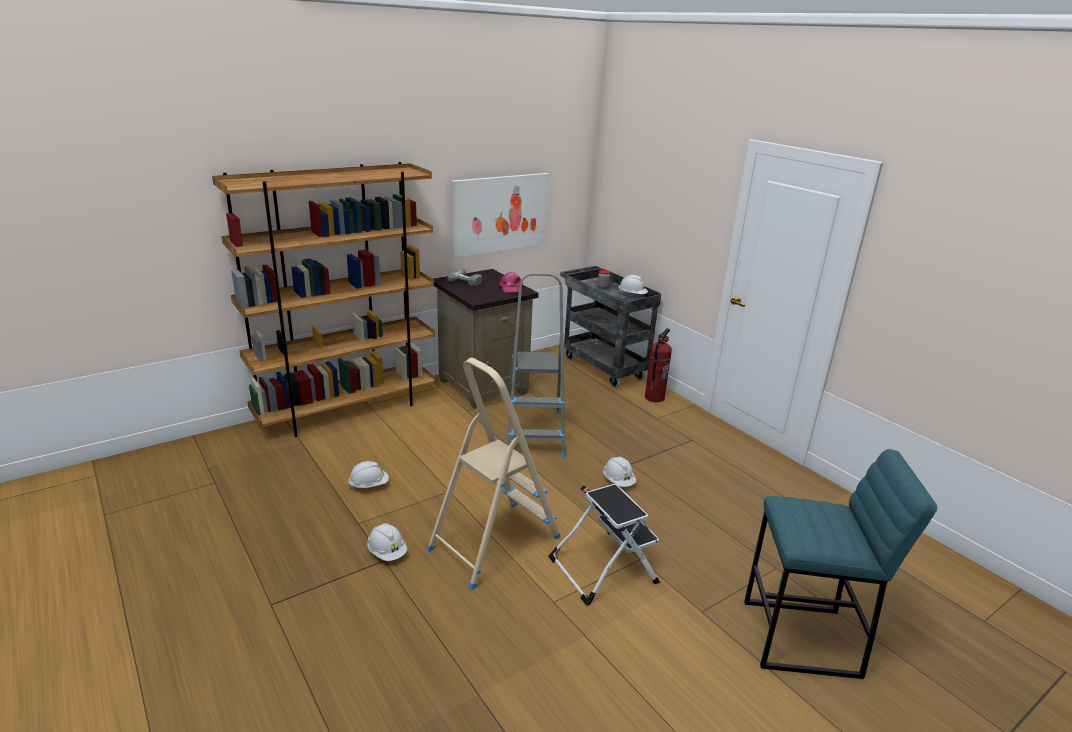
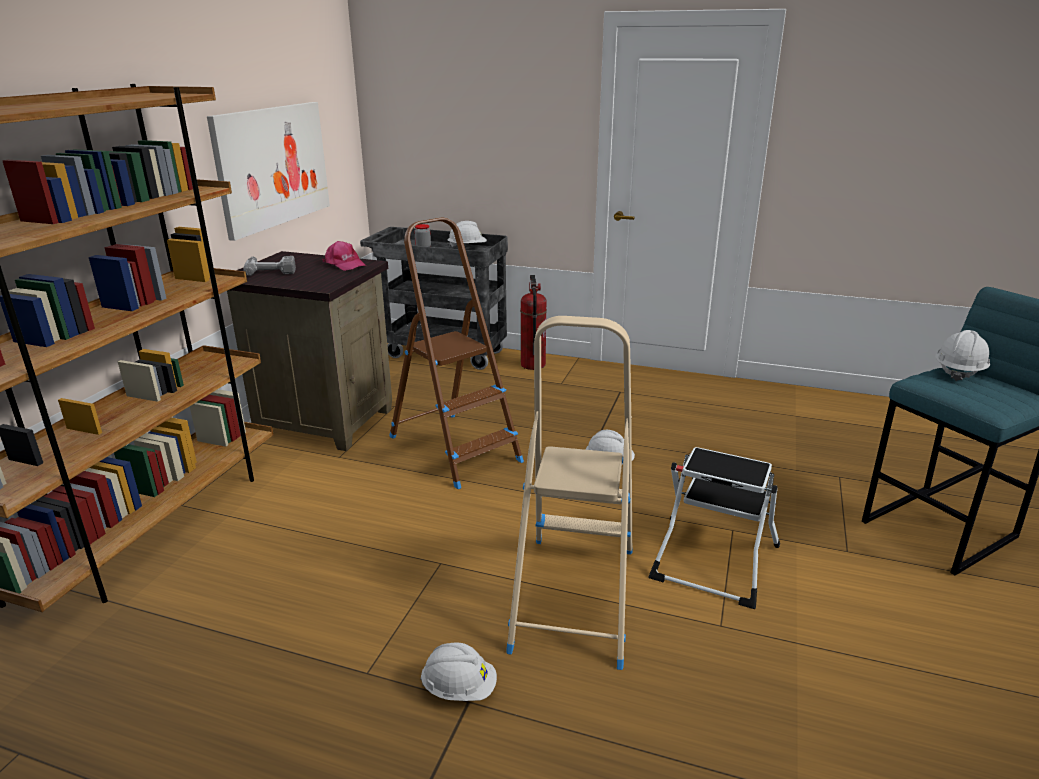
camera: 35 degrees left, 0 degrees up
(369, 485) = (318, 612): white hard hat -> white hard hat (958, 371)
(534, 432) = (455, 449): grey step ladder -> brown step ladder

